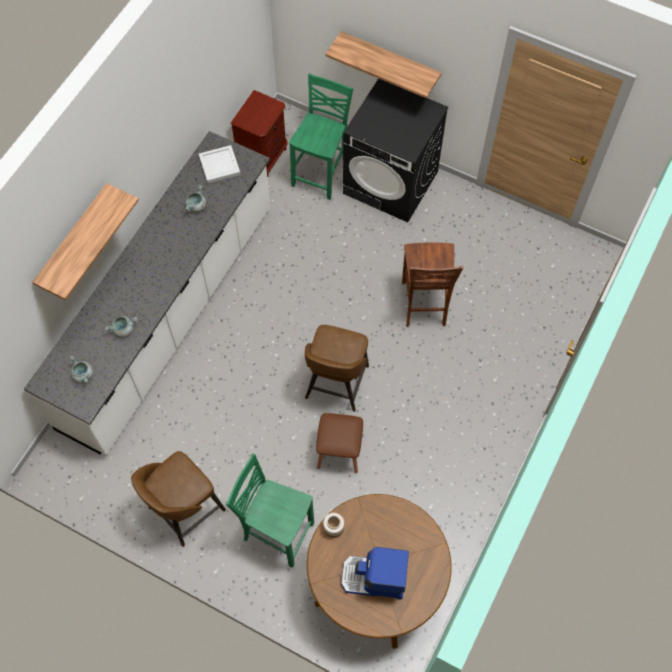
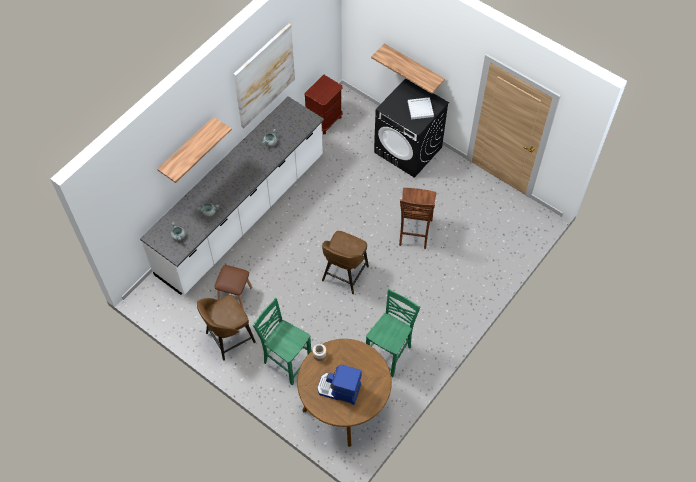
camera: 10 degrees right, 5 degrees down
(173, 106) = (264, 76): none -> picture
(220, 165) = (290, 119): white tray -> white tray (421, 109)
(321, 174) = (362, 137): green chair -> green chair (389, 354)
(339, 451) = (338, 318): brown stool -> brown stool (235, 294)

